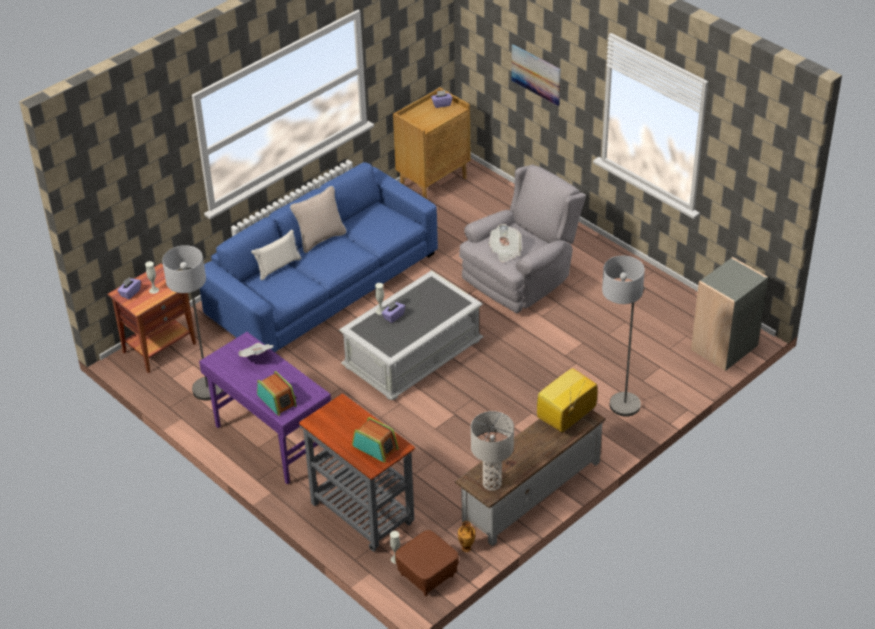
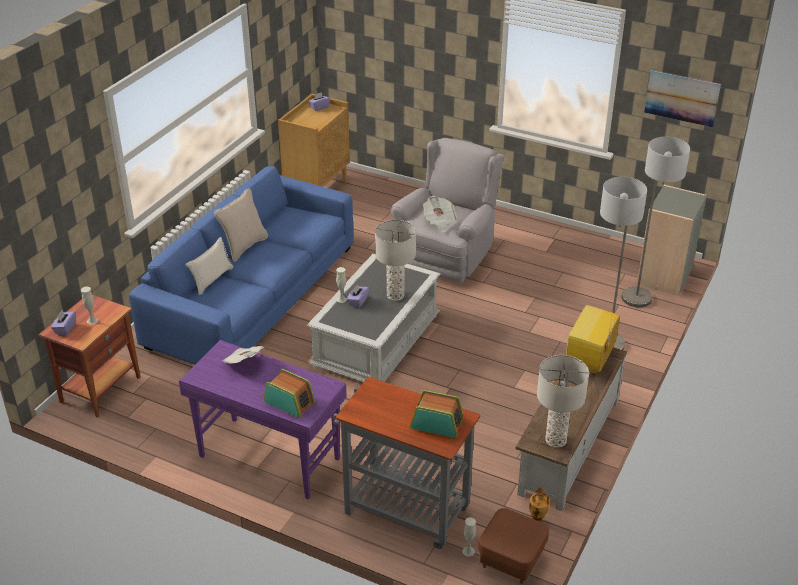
camera: 20 degrees left, 5 degrees down
(206, 396) = (174, 427): grey floor lamp -> grey floor lamp (640, 303)
(429, 317) = (395, 295): none -> white table lamp
(536, 74) = (417, 56): picture -> picture (681, 98)

